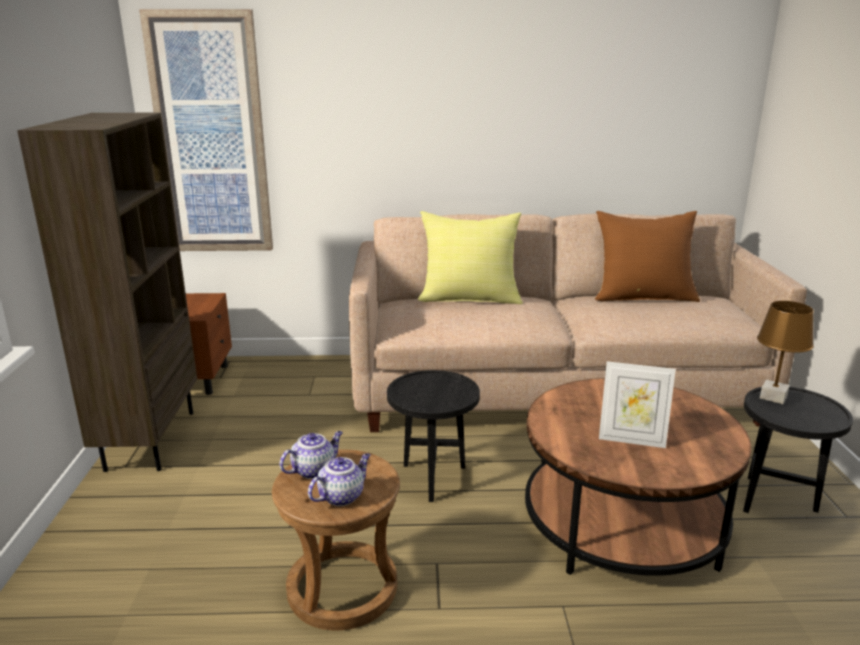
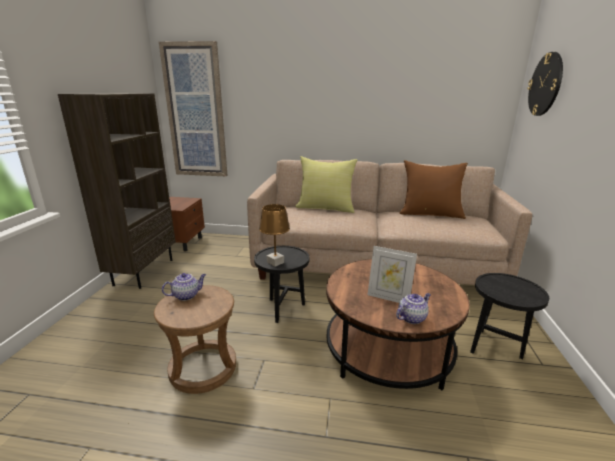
camera: 10 degrees right, 0 degrees up
(341, 496) = (192, 312): teapot -> teapot (412, 318)
(772, 397) = (495, 280): brown table lamp -> brown table lamp (275, 262)
(808, 87) = (545, 84): none -> wall clock

